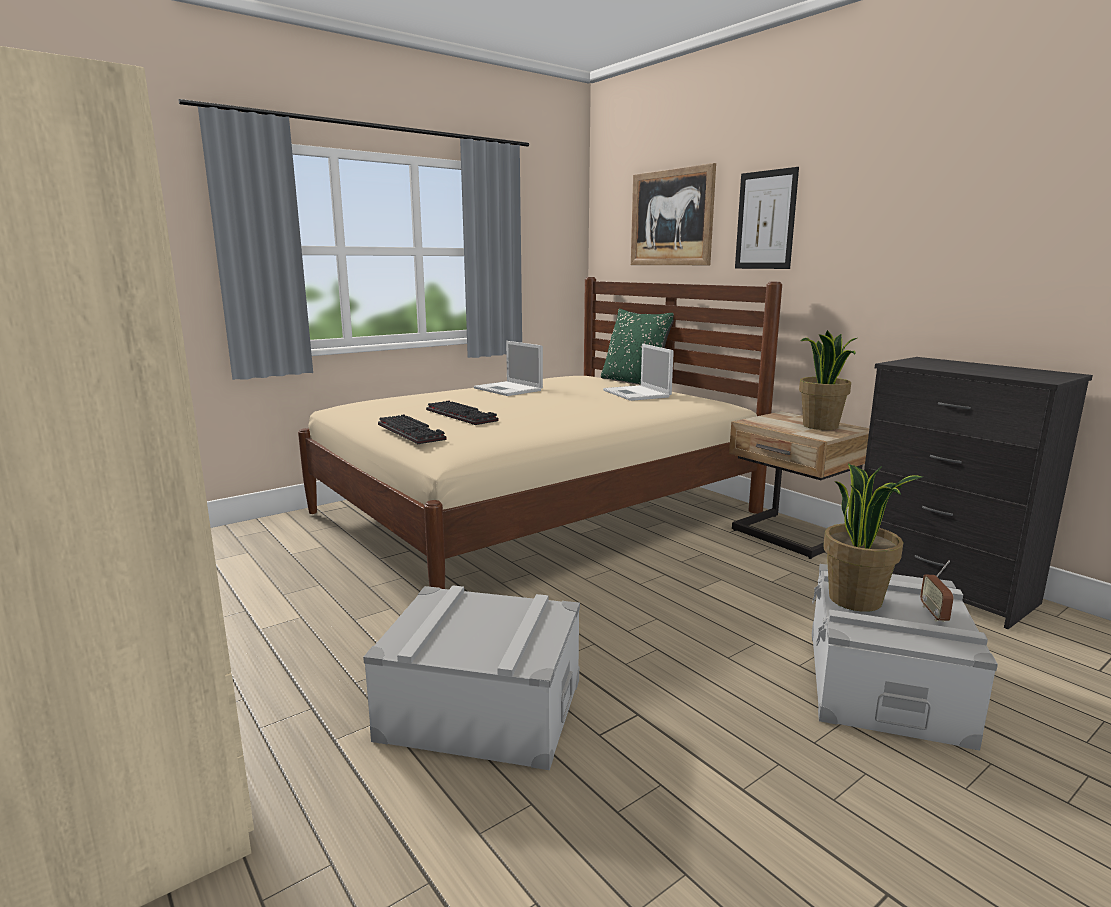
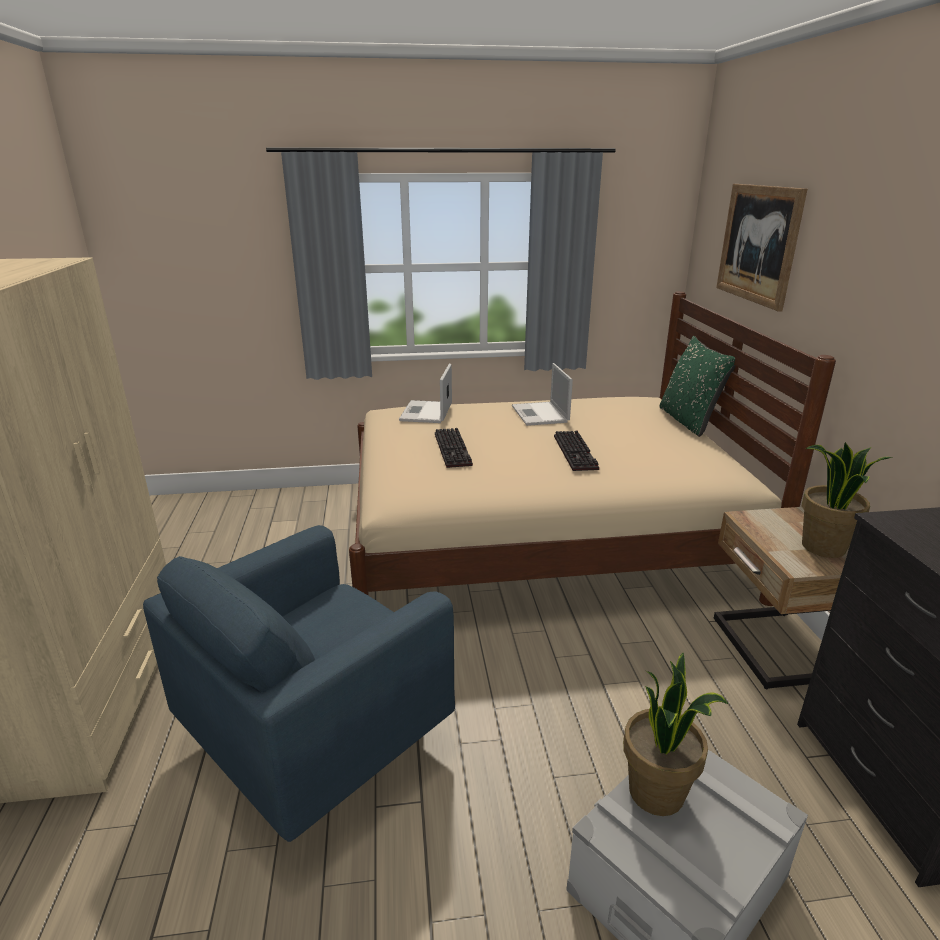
camera: 30 degrees right, 10 degrees up
(413, 432) = (391, 465): keyboard -> keyboard (577, 453)
(481, 709) = (319, 739): grey storage box -> blue armchair
(637, 394) = (657, 447): laptop -> laptop (426, 413)
(765, 220) = (841, 274): picture -> none
(934, 614) = (724, 851): radio -> none

